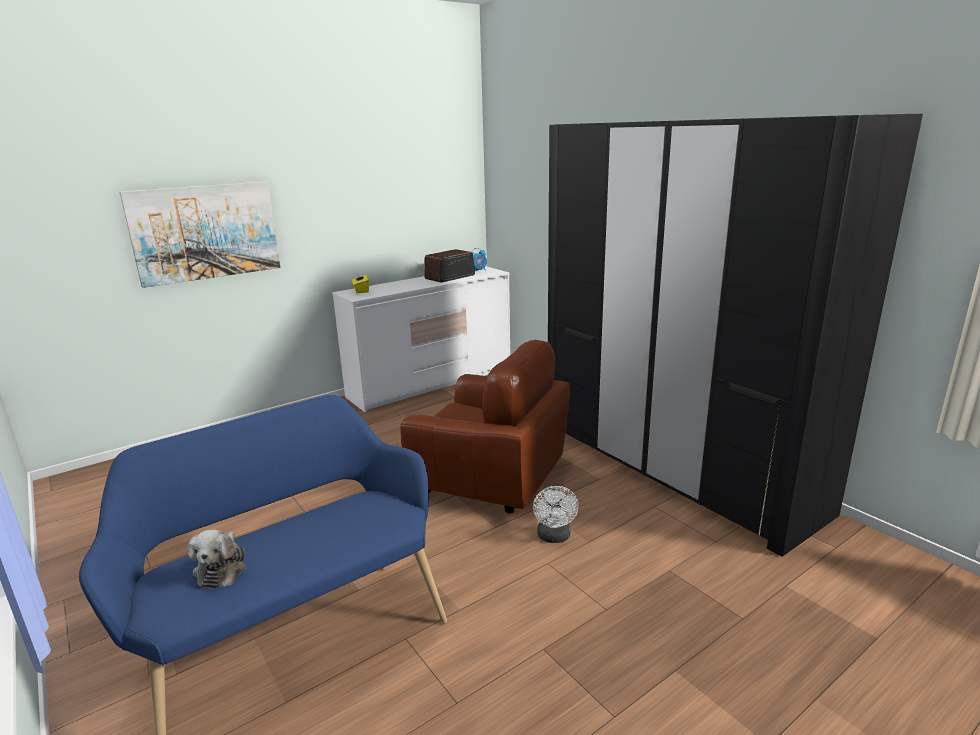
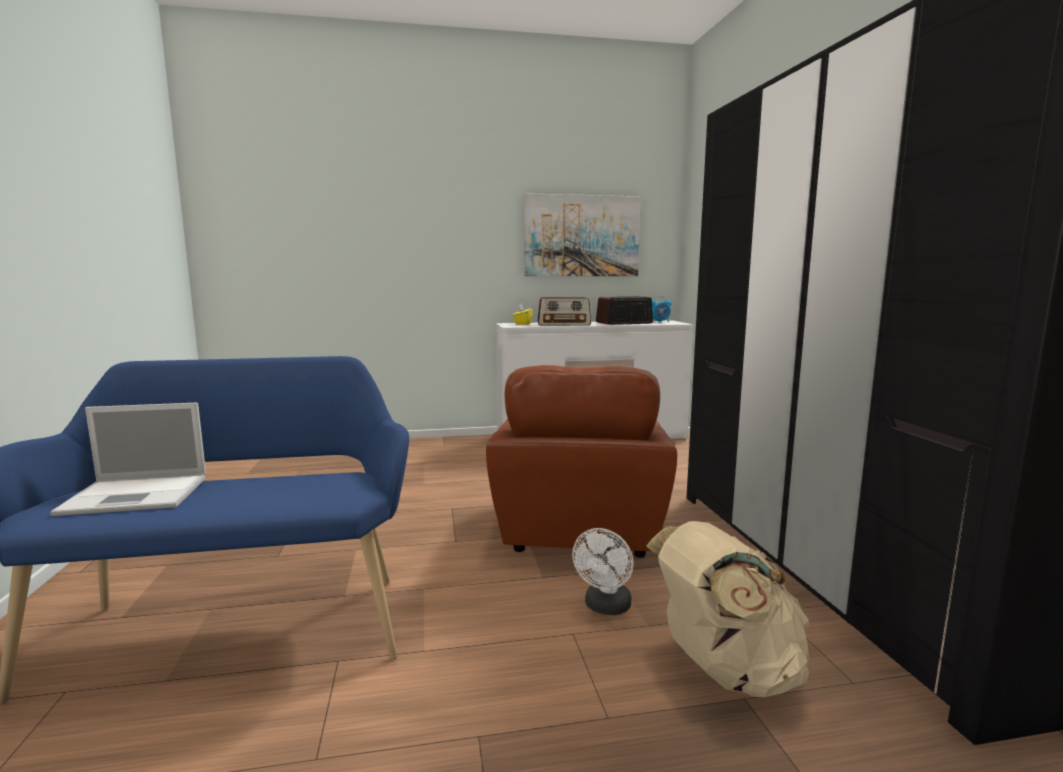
camera: 25 degrees right, 10 degrees down
(205, 232) = (383, 249): picture -> picture (582, 236)
(221, 568) = (138, 495): plush toy -> laptop
(401, 287) = (564, 324): none -> radio
(490, 478) = (579, 529): brown armchair -> brown armchair turned 45 degrees clockwise
(649, 557) = (724, 670): none -> beige backpack

